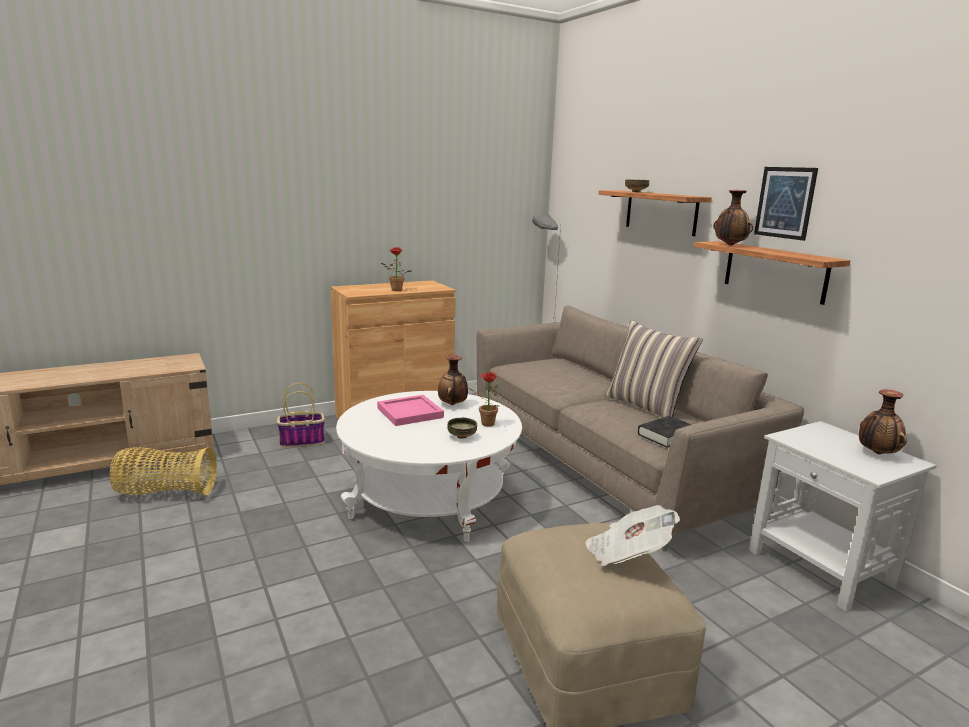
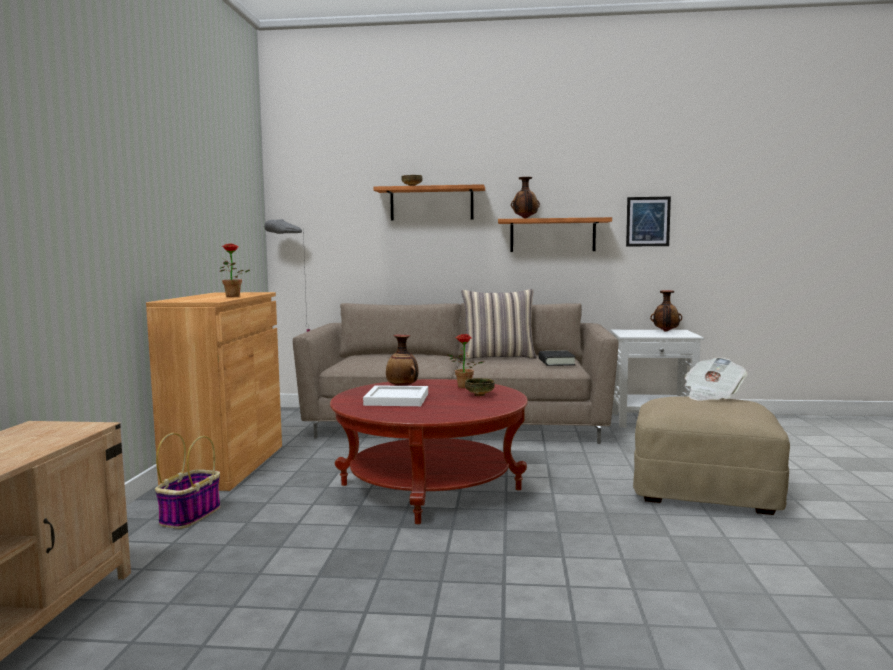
camera: 55 degrees left, 10 degrees down
(165, 492) = (173, 619): basket -> none
(409, 412) = (395, 399): pink tray -> white tray
(429, 499) = (430, 487): white coffee table -> red coffee table
(785, 202) = (552, 185): picture -> picture (648, 221)

